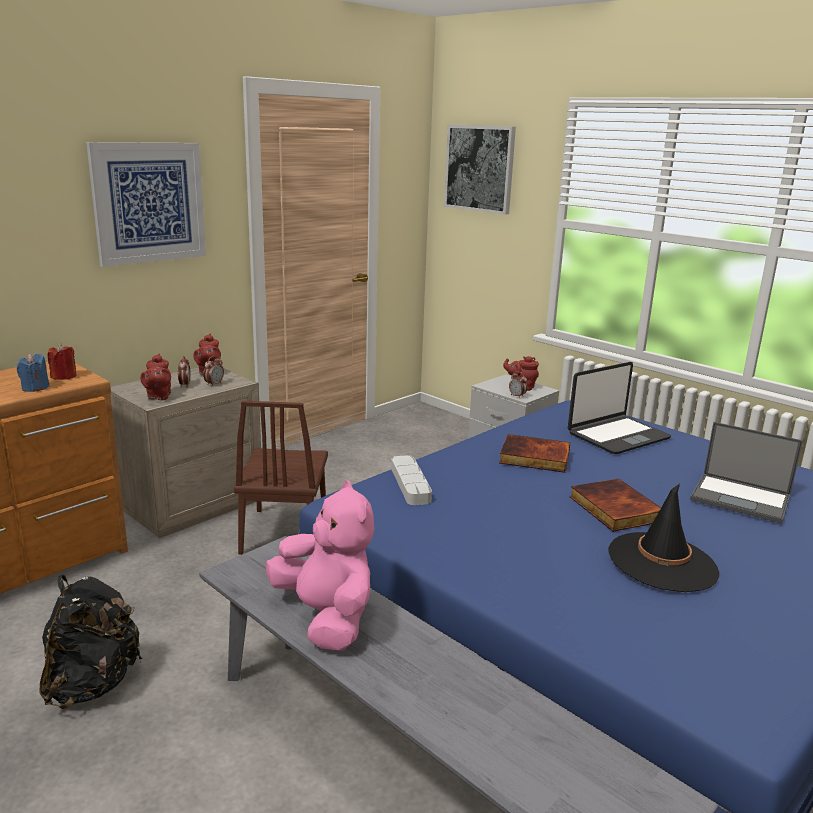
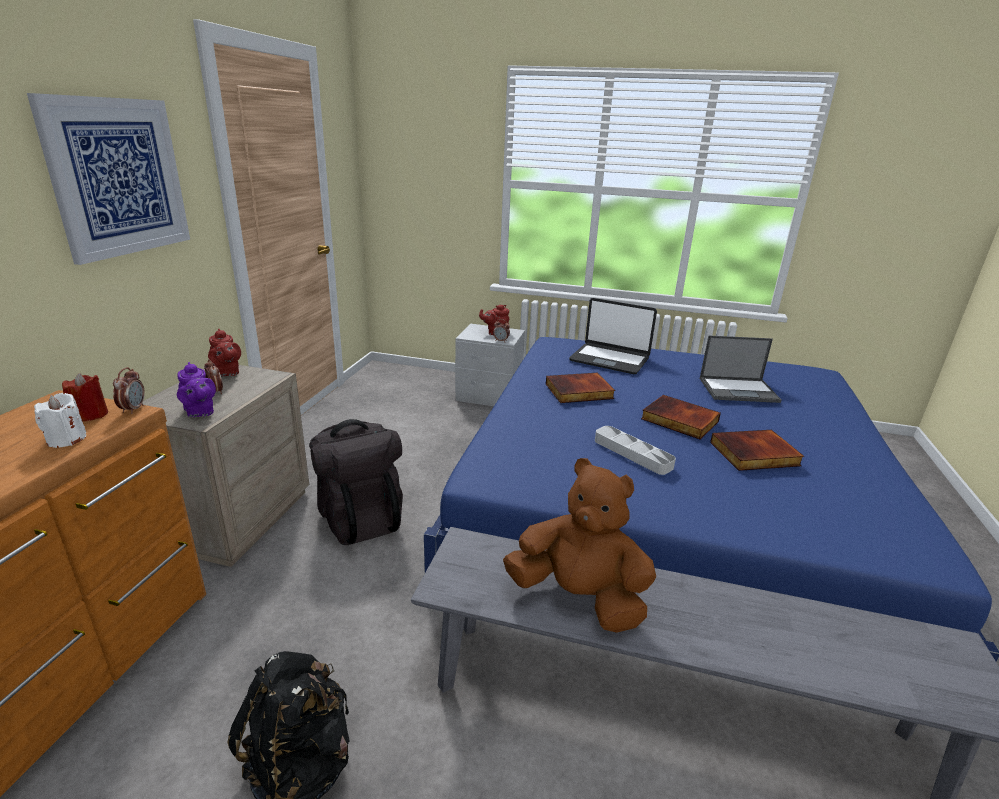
camera: 30 degrees left, 5 degrees up
(35, 388) = (66, 439): blue candle -> white candle
(158, 396) = (200, 412): red teapot -> purple teapot
(214, 384) = (249, 384): alarm clock -> alarm clock (133, 409)
(284, 532) = (360, 517): brown chair -> black backpack
(326, 617) = (578, 597): pink plush toy -> brown plush toy
(410, 484) = (513, 441): grey tray -> grey tray (632, 453)
(479, 168) = (416, 135): picture -> none
(617, 436) = (609, 359): laptop -> laptop turned 90 degrees clockwise
(662, 562) = (754, 454): black hat -> book

